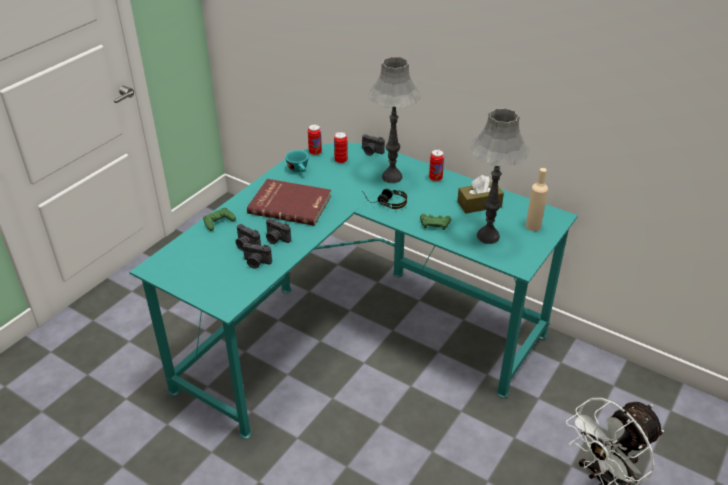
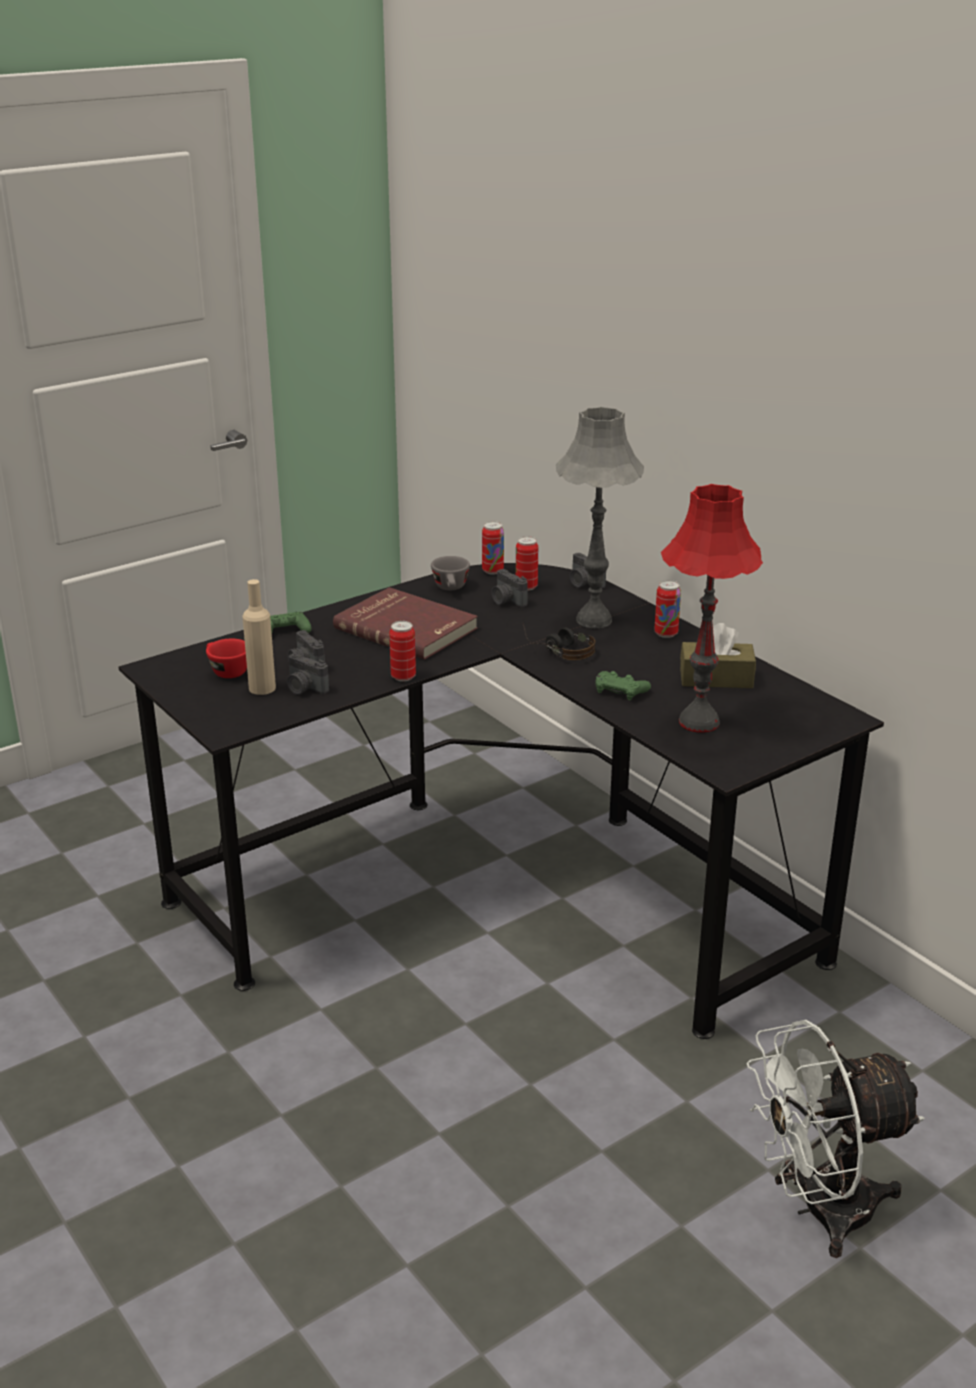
camera: 20 degrees right, 10 degrees down
(200, 260) = (226, 671): none -> red cup
(276, 239) = (355, 666): camera -> camera (507, 601)
(299, 170) = (451, 588): turquoise cup -> grey cup
(309, 241) = (403, 677): none -> can
(356, 332) = (498, 887): turquoise desk -> black desk
(487, 236) = (699, 722): grey table lamp -> red table lamp
(533, 226) = (789, 722): beige bottle -> beige bottle (262, 688)

